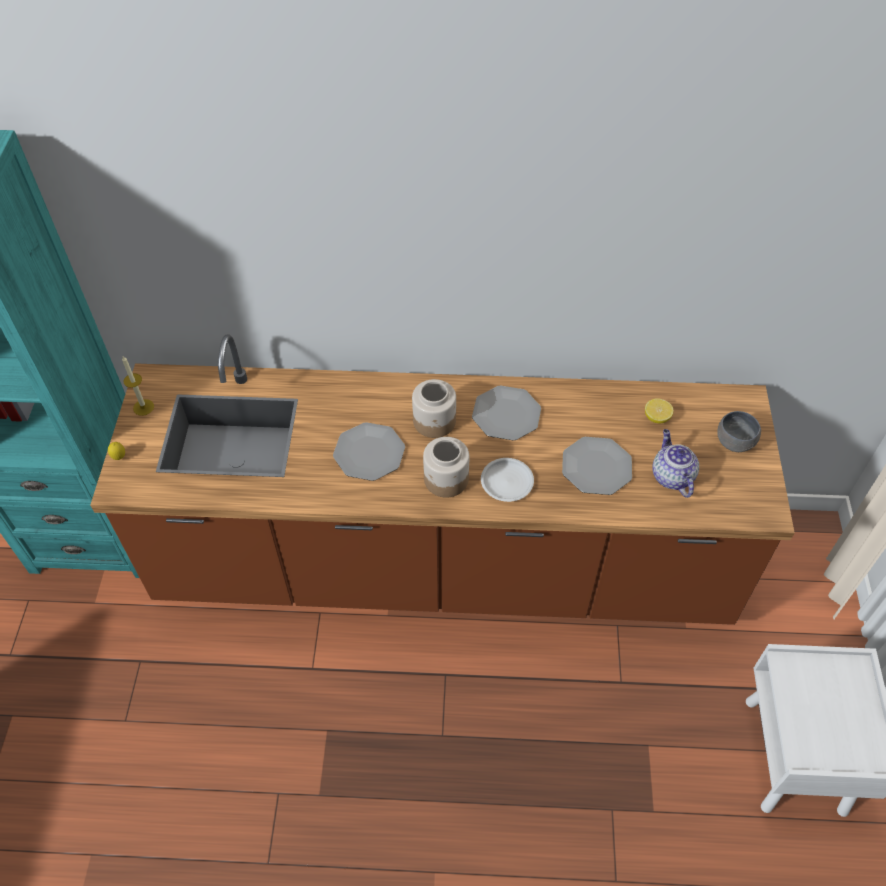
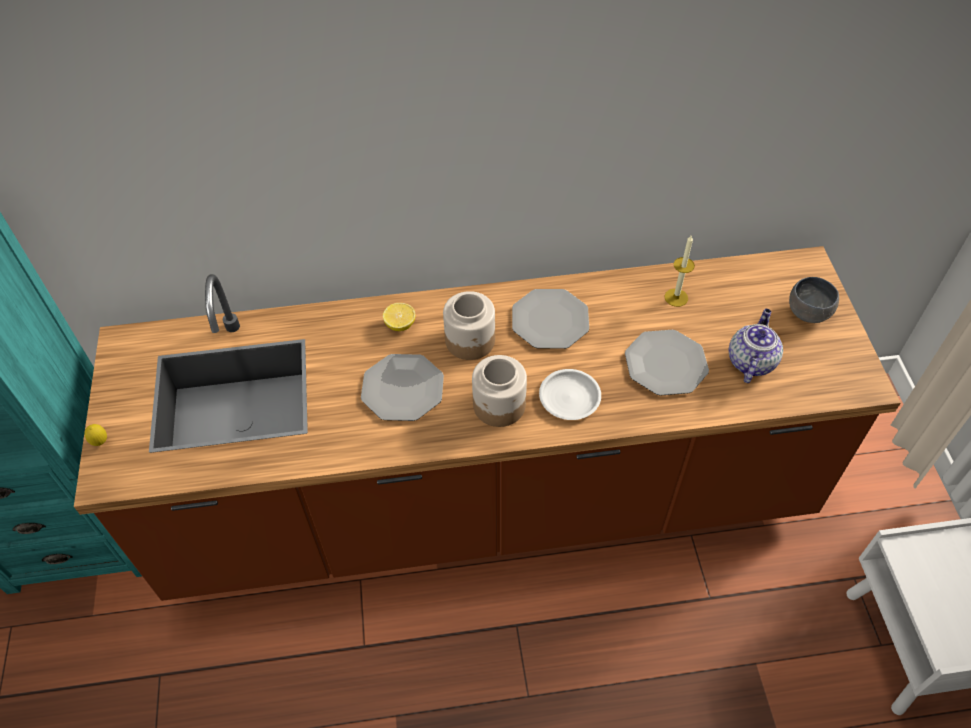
camera: 10 degrees left, 0 degrees up
(143, 407) = (120, 377): candle -> candle (676, 297)
(656, 417) = (717, 298): lemon -> lemon (400, 324)
(671, 476) = (750, 361): teapot -> teapot turned 45 degrees clockwise

